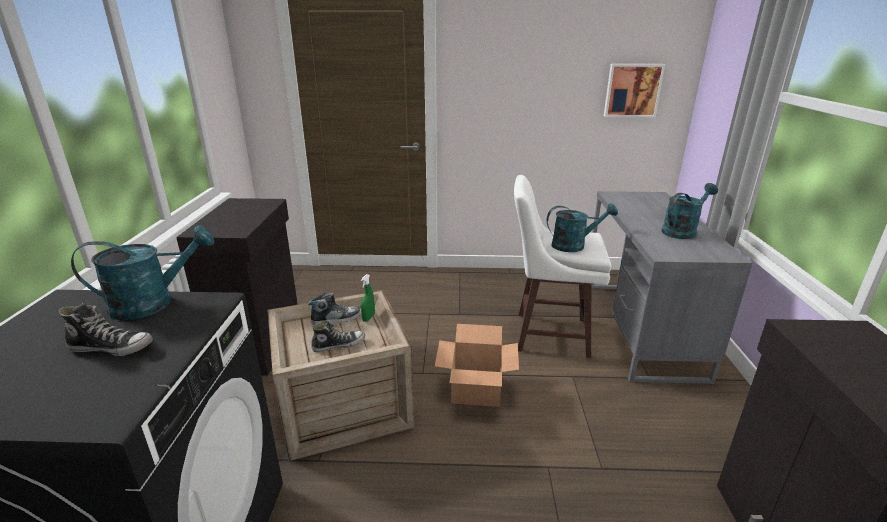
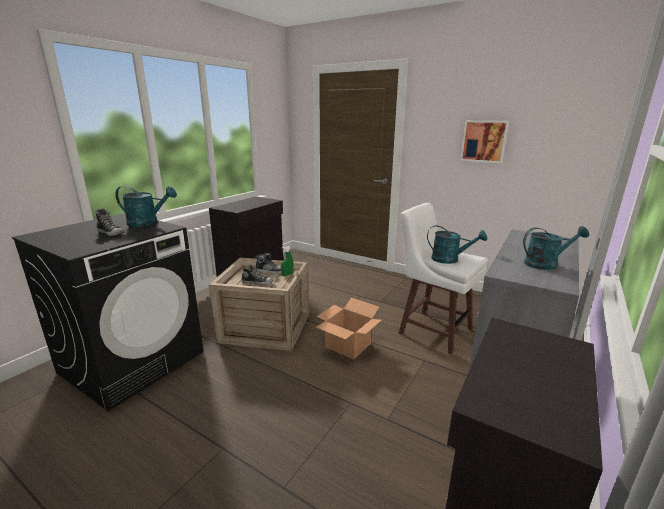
camera: 30 degrees right, 5 degrees down
(632, 90) = (561, 149): picture -> picture (484, 141)

